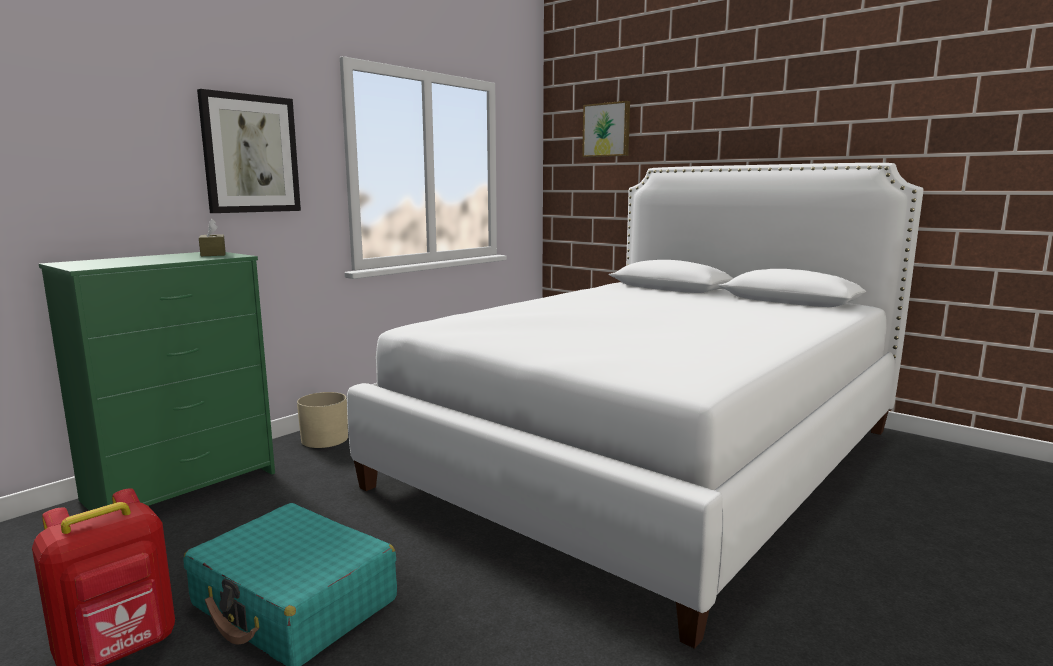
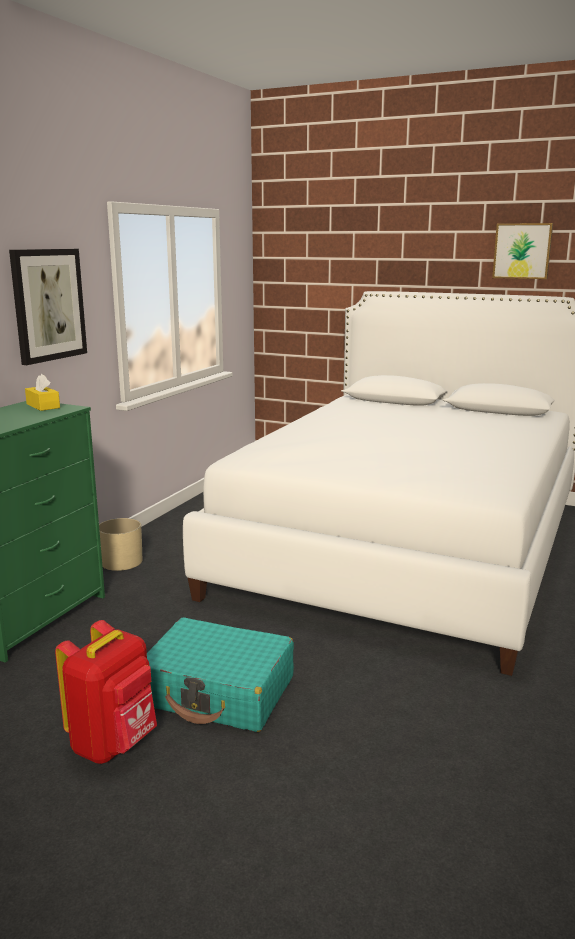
camera: 15 degrees left, 5 degrees up
(213, 254) = (43, 406): brown tissue box -> yellow tissue box
(607, 130) = (320, 253): picture -> picture (522, 251)

